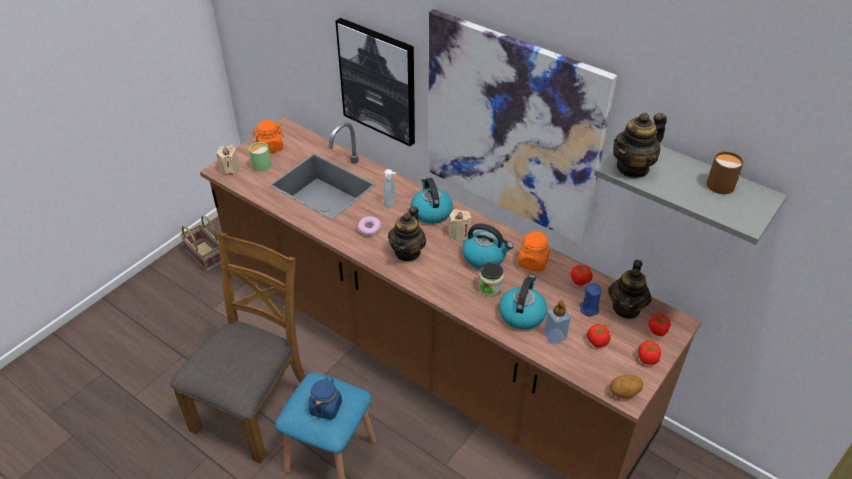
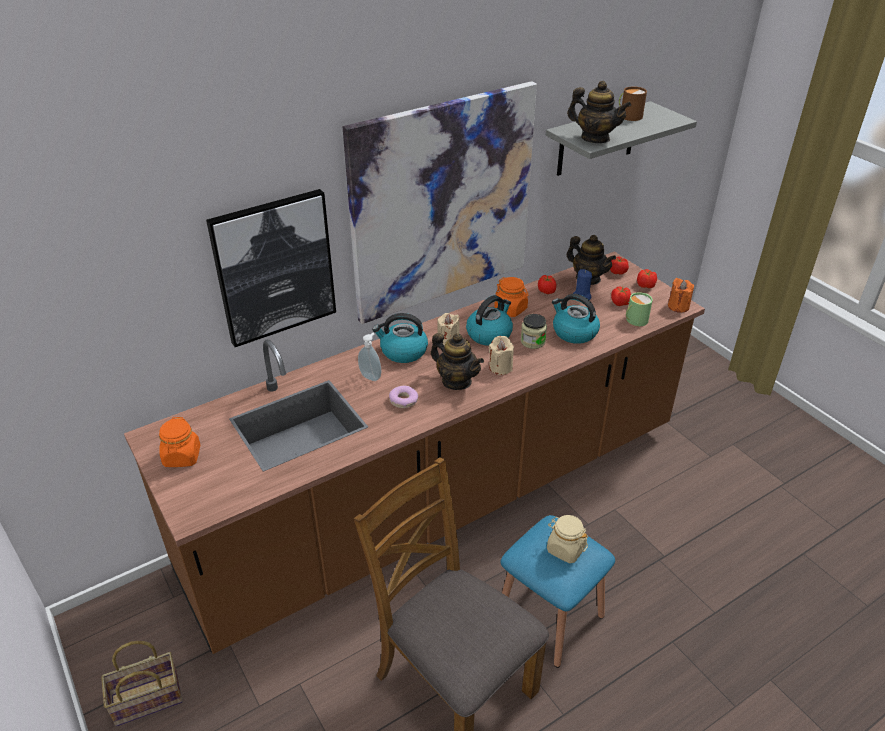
camera: 70 degrees left, 5 degrees down
(230, 169) = (198, 505): beige candle -> beige candle (500, 367)
(260, 164) = (212, 472): green mug -> green mug (634, 320)
(326, 407) = (565, 549): blue jar -> beige jar
(555, 336) = (607, 322): soap dispenser -> none
(624, 393) = (678, 306): potato -> orange candle
(633, 168) = (595, 138): teapot -> teapot turned 45 degrees counterclockwise

